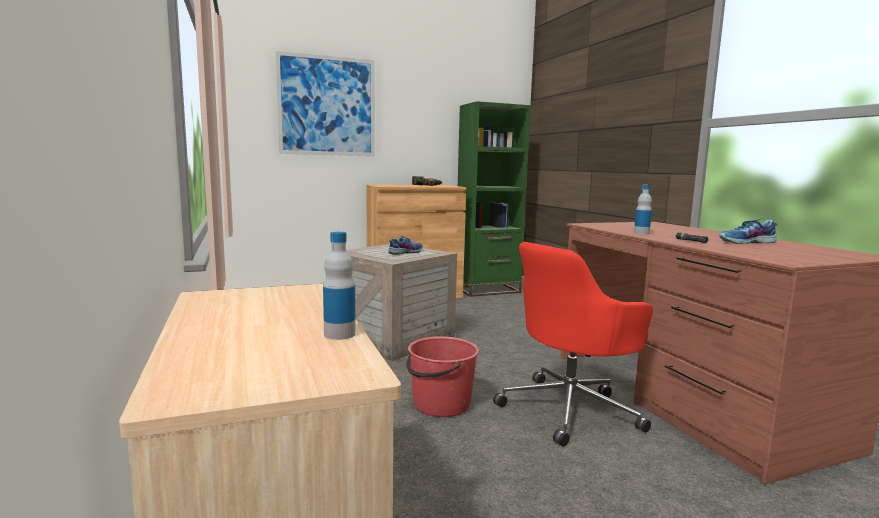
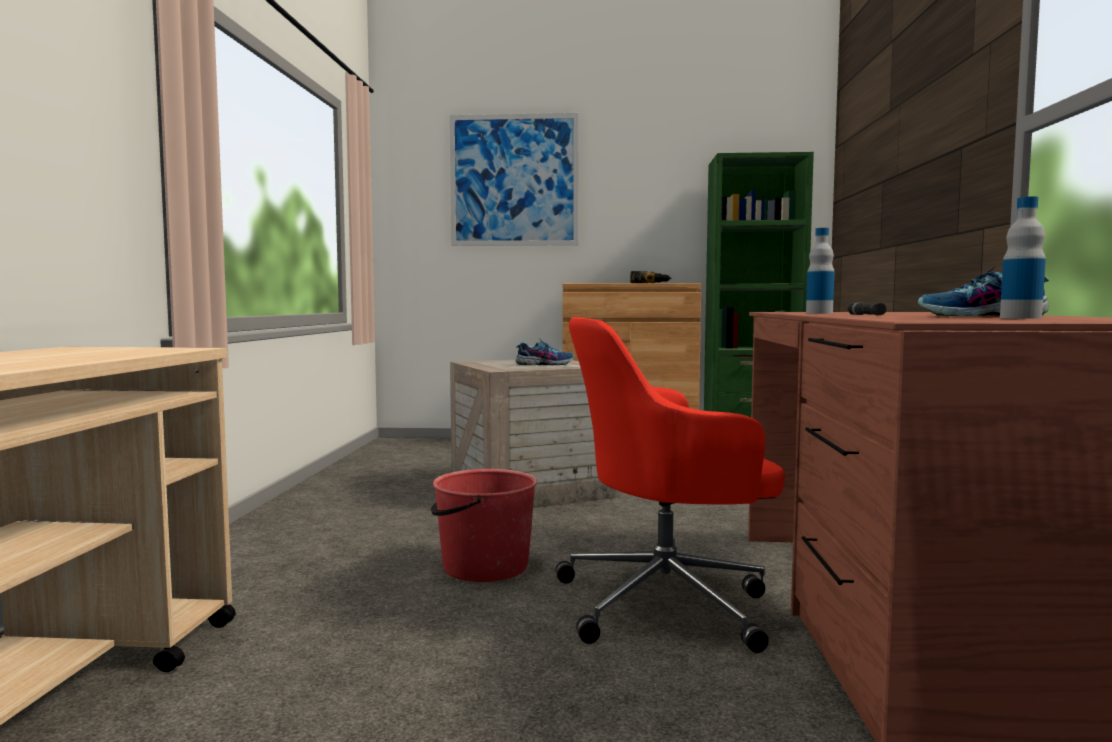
camera: 25 degrees right, 5 degrees down
(339, 334) = (49, 364): bottle -> bottle (1020, 318)

